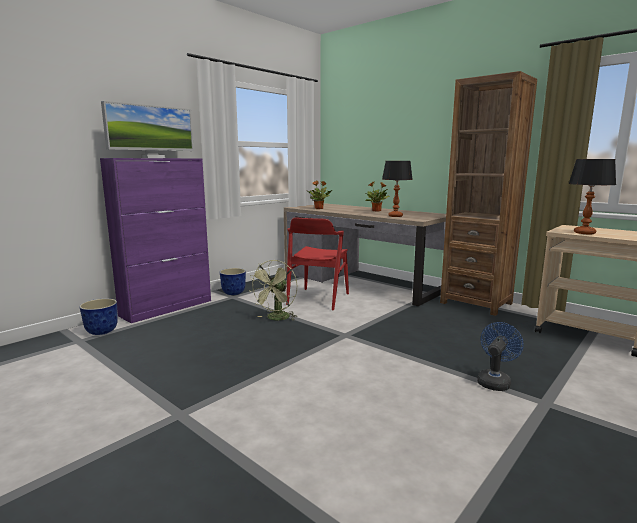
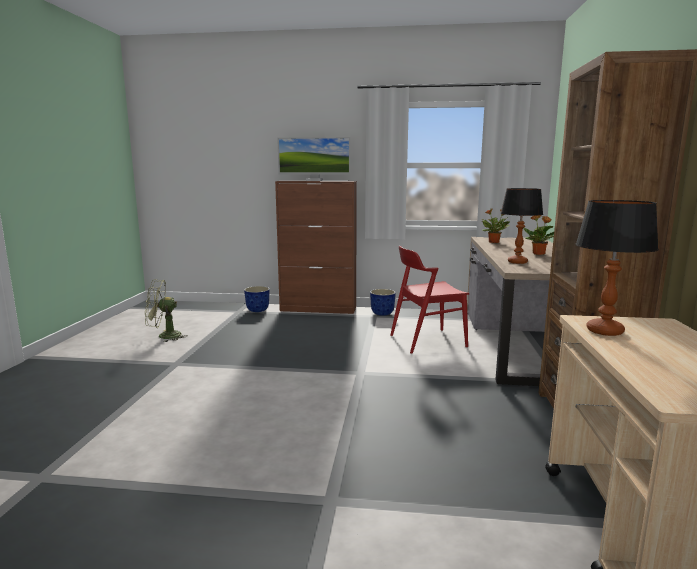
camera: 55 degrees right, 0 degrees up
(167, 308) = (318, 309): purple cabinet -> brown cabinet
(276, 319) = (354, 341): green fan -> green fan (164, 336)
(494, 381) = (350, 462): blue fan -> none

